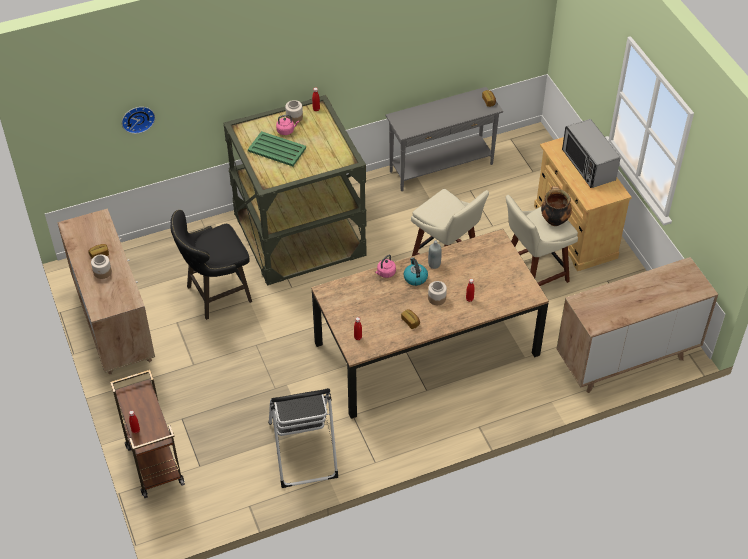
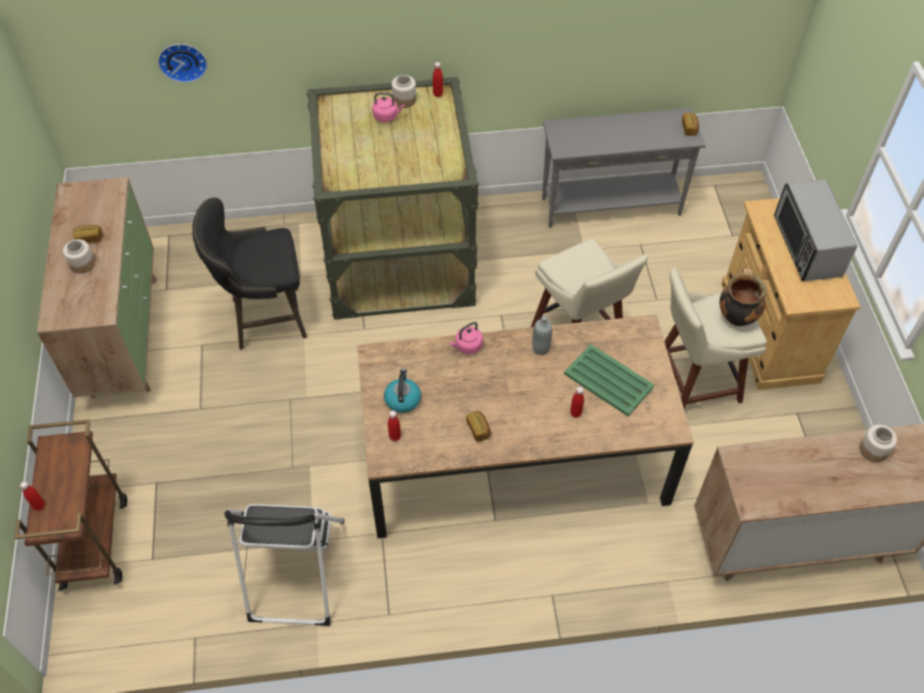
camera: 15 degrees right, 5 degrees up
(276, 149) = (363, 139): green tray -> green tray (608, 380)
(415, 277) = (507, 362): kettle -> kettle (402, 399)
(436, 298) = (528, 401): jar -> jar (873, 449)

